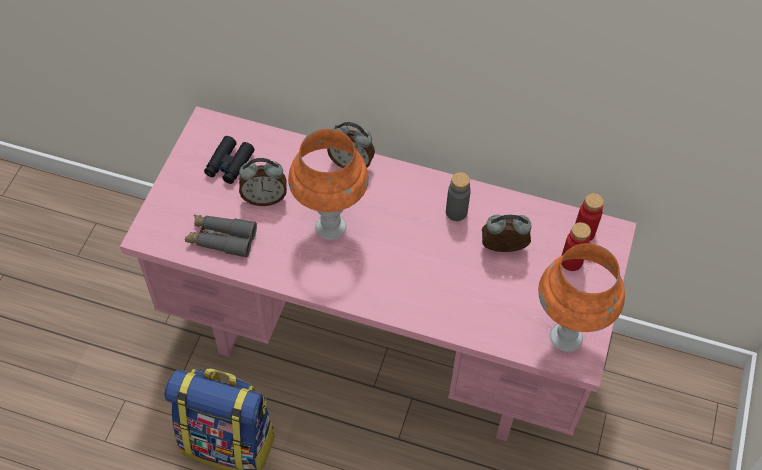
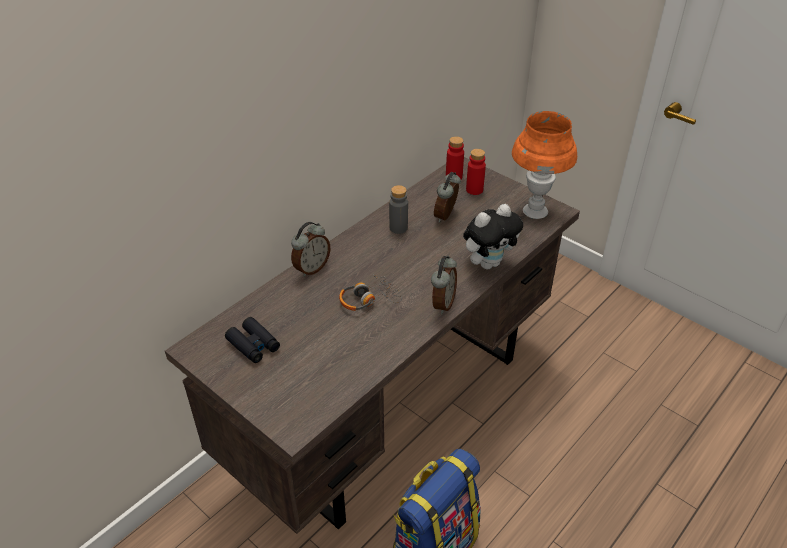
camera: 65 degrees left, 15 degrees down
(221, 239) = (334, 373): grey binoculars -> none
(264, 198) = (309, 332): alarm clock -> alarm clock (442, 304)
(330, 227) = (368, 299): orange table lamp -> headphones
(381, 343) = (393, 405): pink desk -> brown desk
(443, 316) = (488, 263): none -> plush toy

